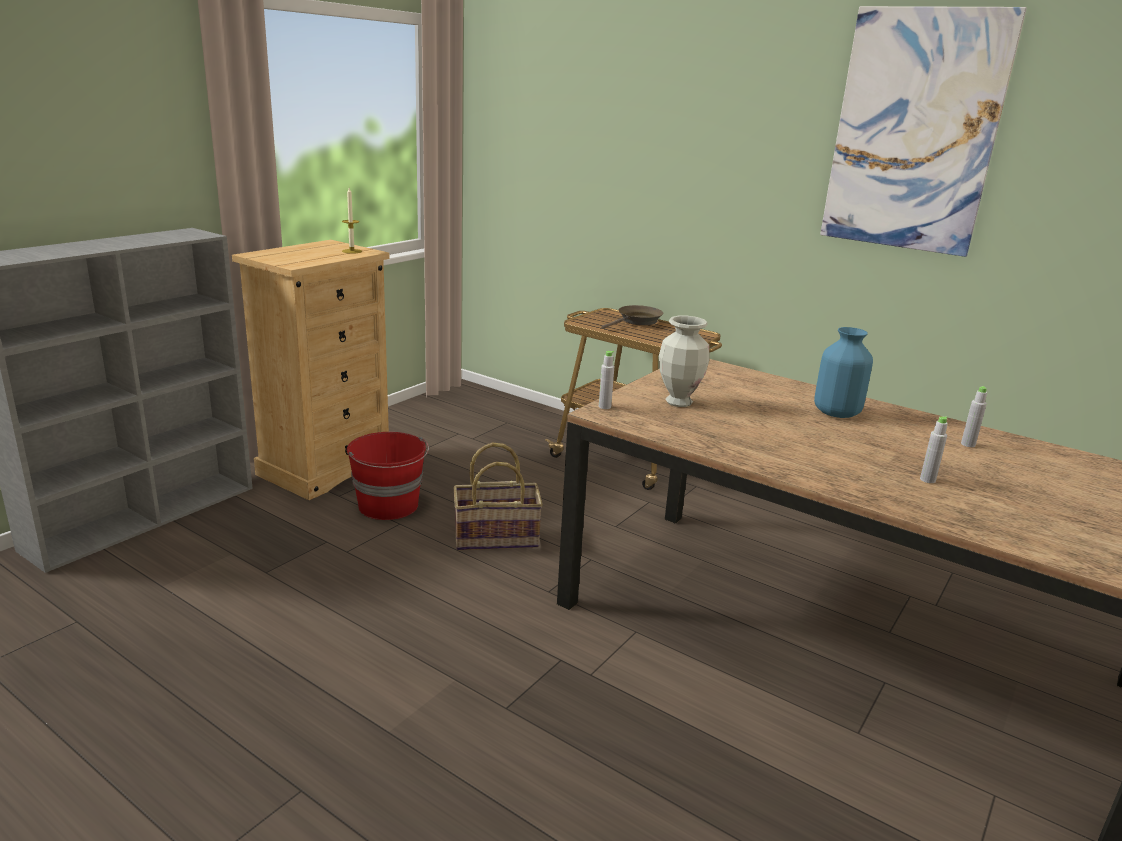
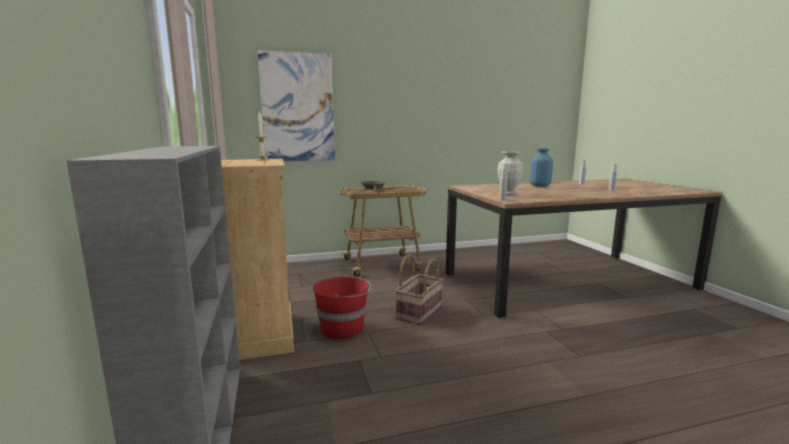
camera: 50 degrees left, 10 degrees down
(913, 132) = (474, 81): picture -> picture (298, 108)

